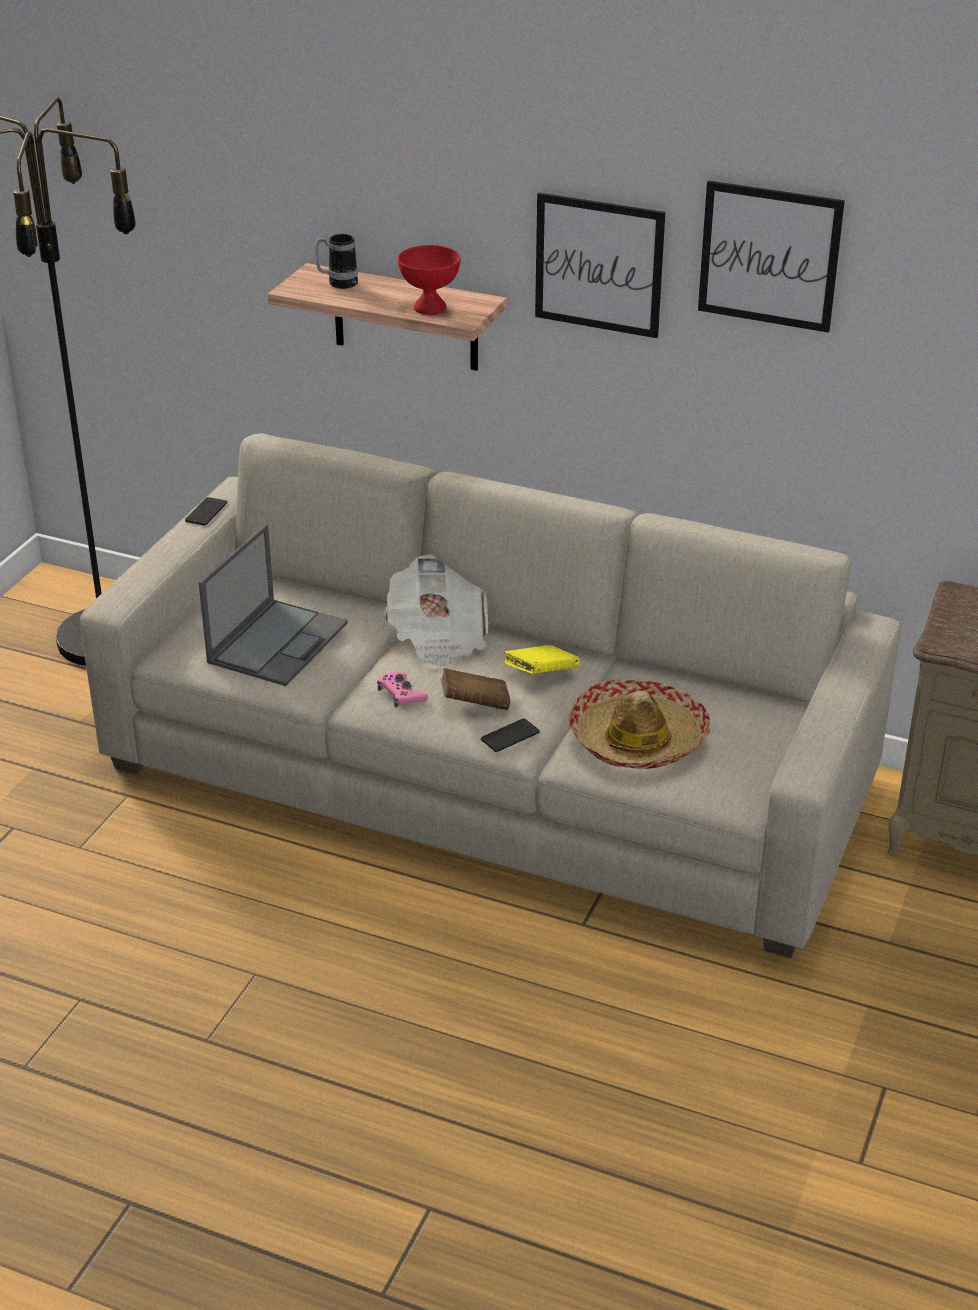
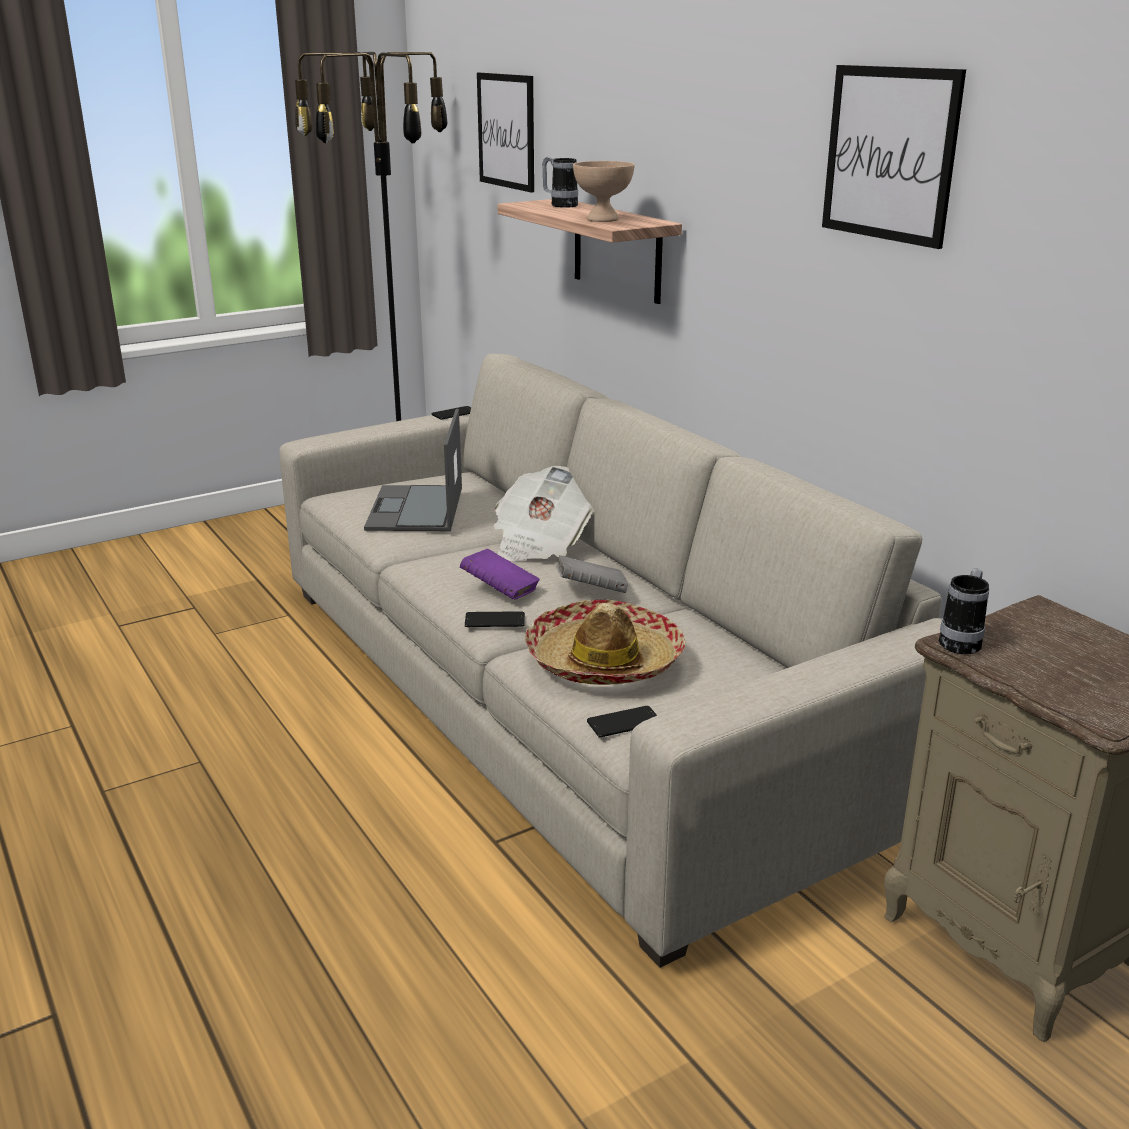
camera: 35 degrees right, 10 degrees down
(278, 642) = (416, 509): laptop -> laptop turned 120 degrees clockwise
(401, 694) = (452, 566): pink game controller -> none
(431, 307) = (604, 219): red bowl -> beige bowl
(475, 704) = (500, 591): brown book -> purple book
(541, 674) = (591, 591): yellow book -> grey book
(599, 265) = (748, 180): picture -> picture (506, 131)
(714, 786) = (624, 723): none -> phone
(943, 641) = (962, 641): none -> mug

